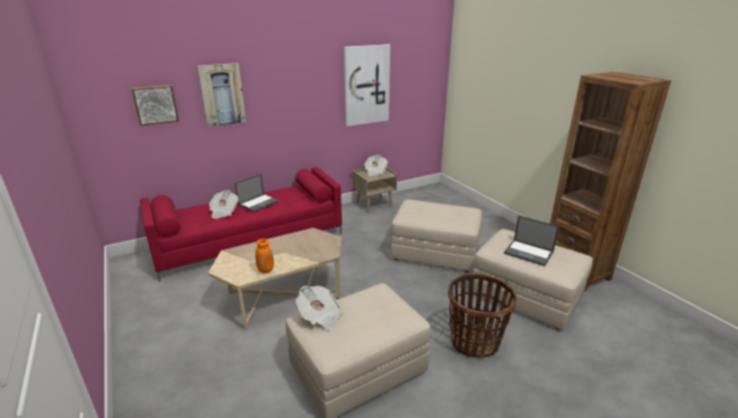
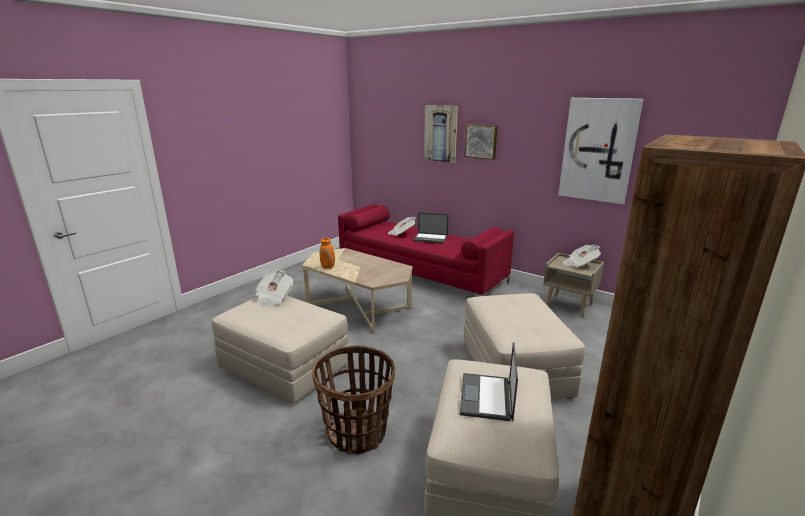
camera: 65 degrees right, 5 degrees down
(155, 104) = (395, 133): picture -> picture (481, 141)

